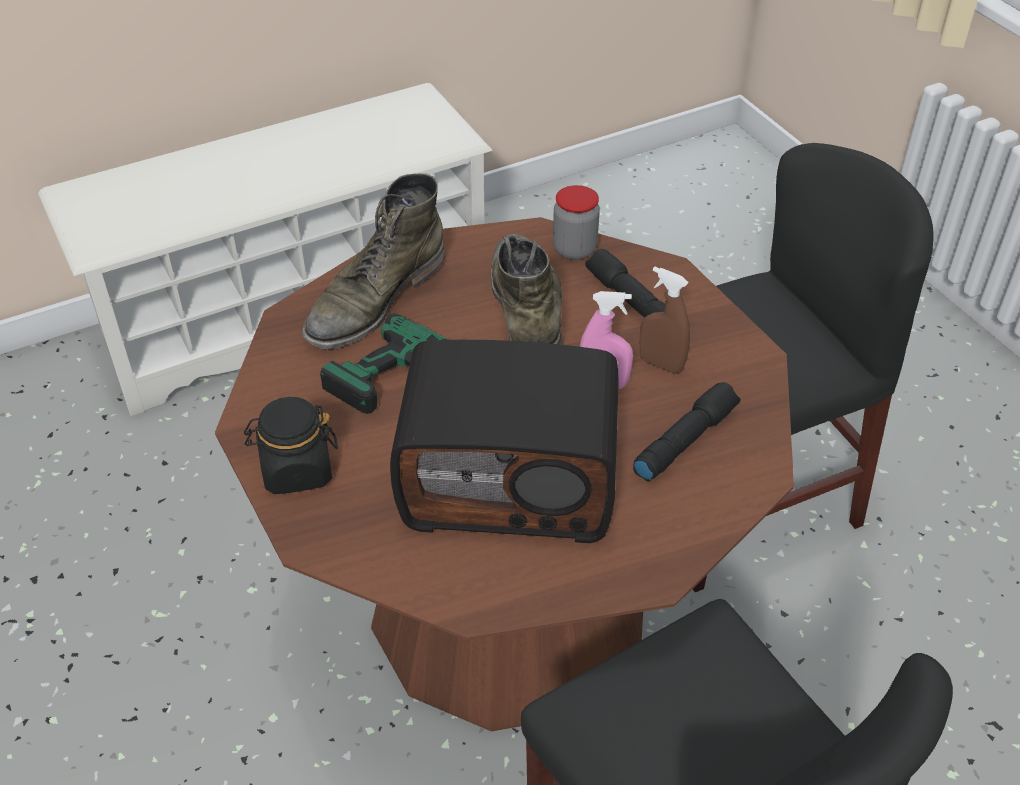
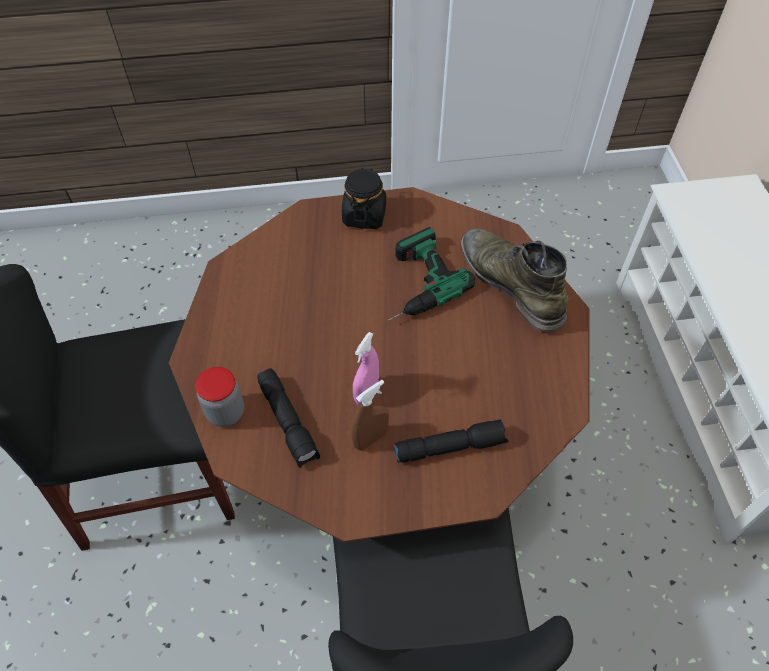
camera: 110 degrees right, 10 degrees up
(511, 480) = (305, 311): radio -> none
(526, 309) = (468, 371): green boot -> none
(574, 249) = (534, 430): jar -> jar (225, 412)

